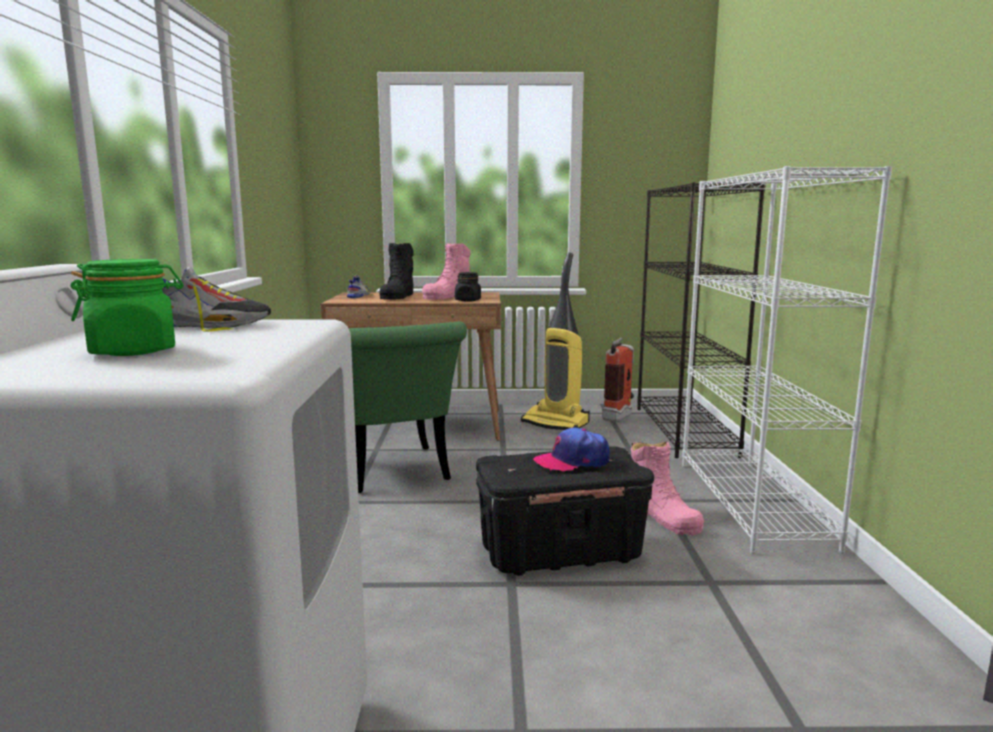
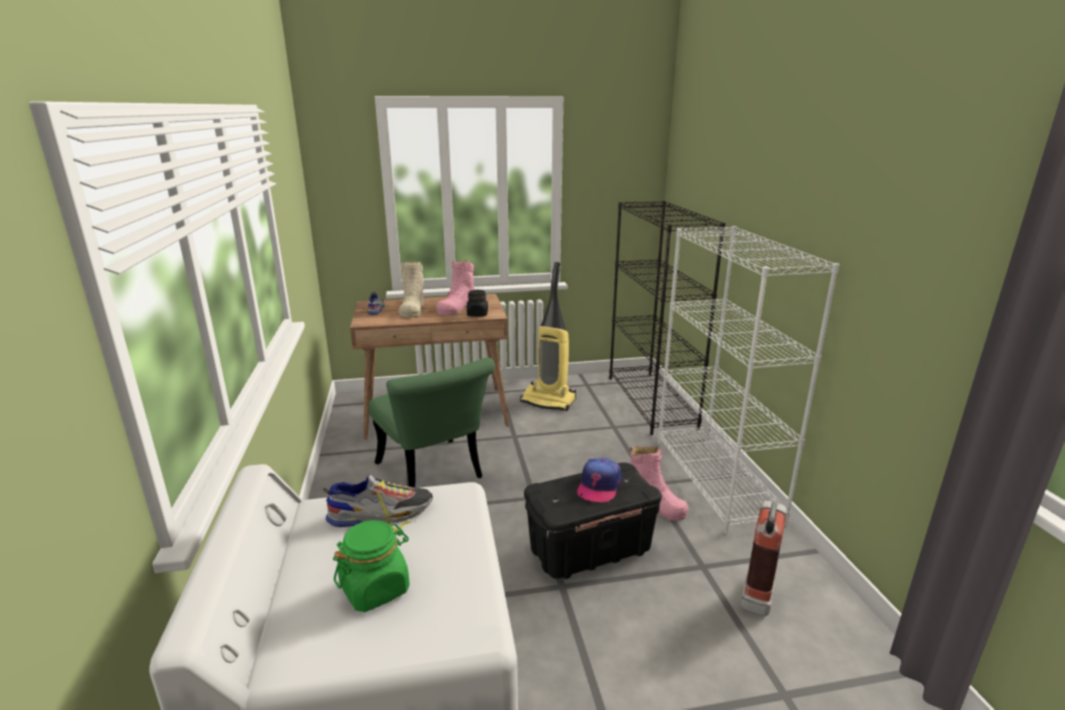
camera: 10 degrees left, 10 degrees up
(397, 296) = (412, 309): black boot -> beige boot
(572, 461) = (599, 486): cap -> cap turned 45 degrees counterclockwise
(620, 416) = (597, 388): fire extinguisher -> fire extinguisher (758, 592)

